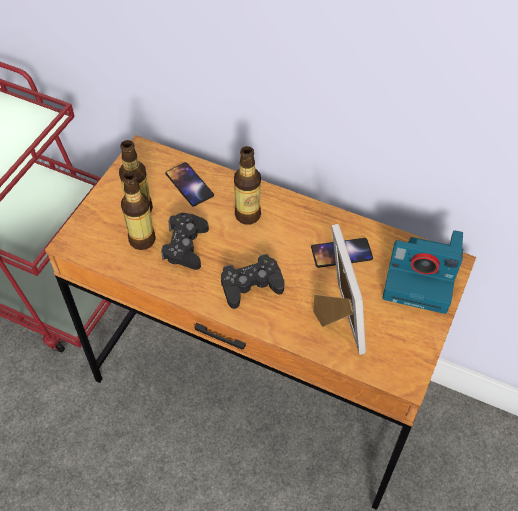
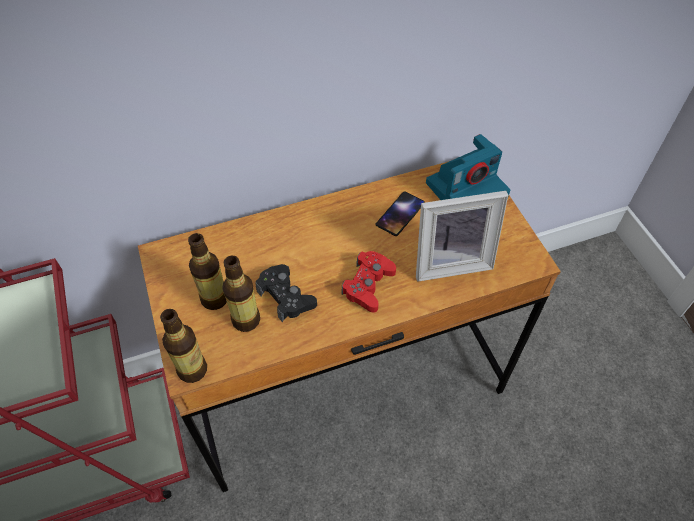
camera: 45 degrees left, 0 degrees up
(189, 184) = (232, 250): phone -> none
(248, 215) = (305, 238): bottle -> bottle (192, 370)
(251, 285) = (368, 285): black game controller -> red game controller
(335, 320) = (450, 261): picture frame -> picture frame turned 135 degrees clockwise

